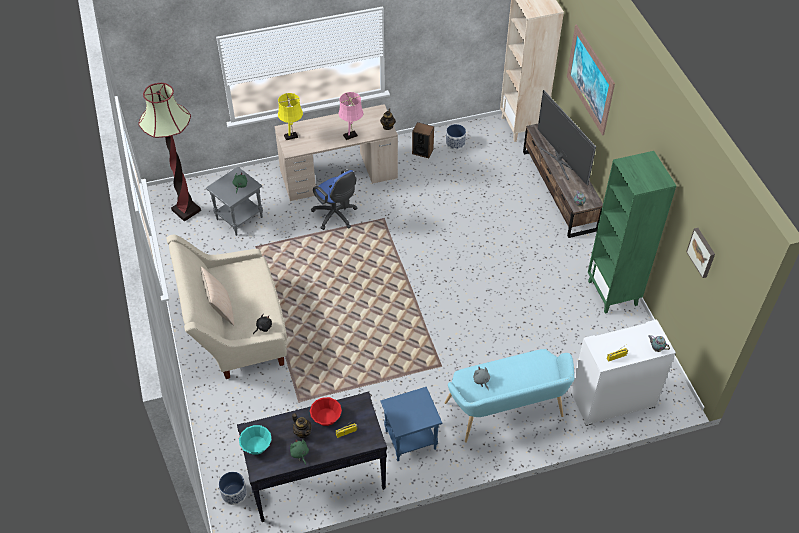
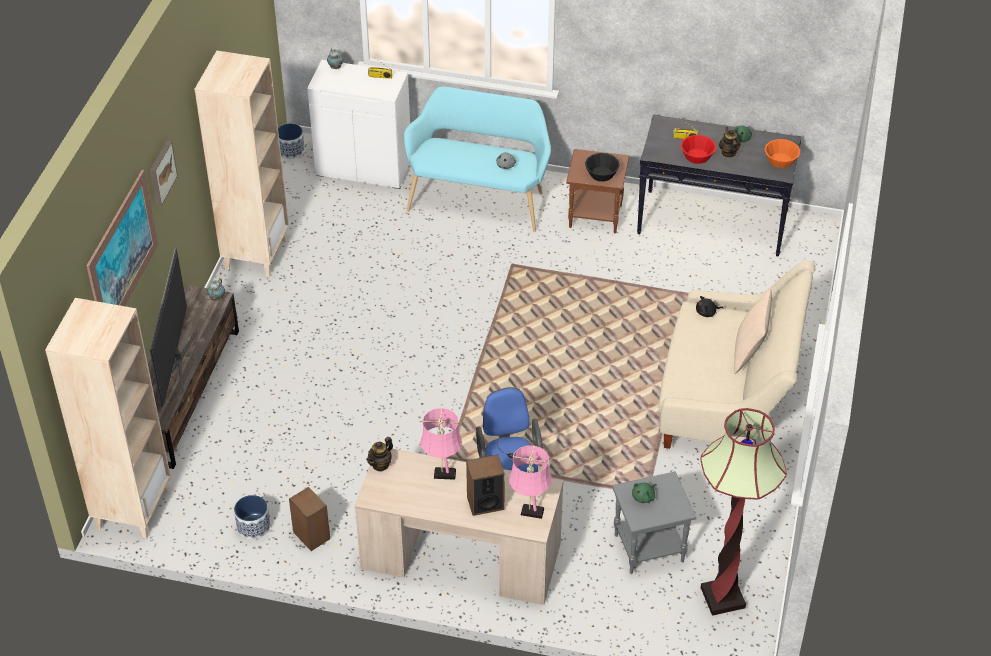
camera: 150 degrees left, 5 degrees down
(234, 494) = (804, 243): planter -> planter (291, 150)
(256, 445) = (780, 160): turquoise bowl -> orange bowl
(292, 136) = (529, 511): yellow table lamp -> pink table lamp
(318, 131) = (485, 503): none -> speaker
(404, 406) = (601, 173): none -> black bowl
(410, 441) = (596, 216): blue side table -> brown side table
(613, 293) = (256, 254): green bookcase -> beige bookcase
(702, 252) = (243, 34): picture -> picture (161, 172)

